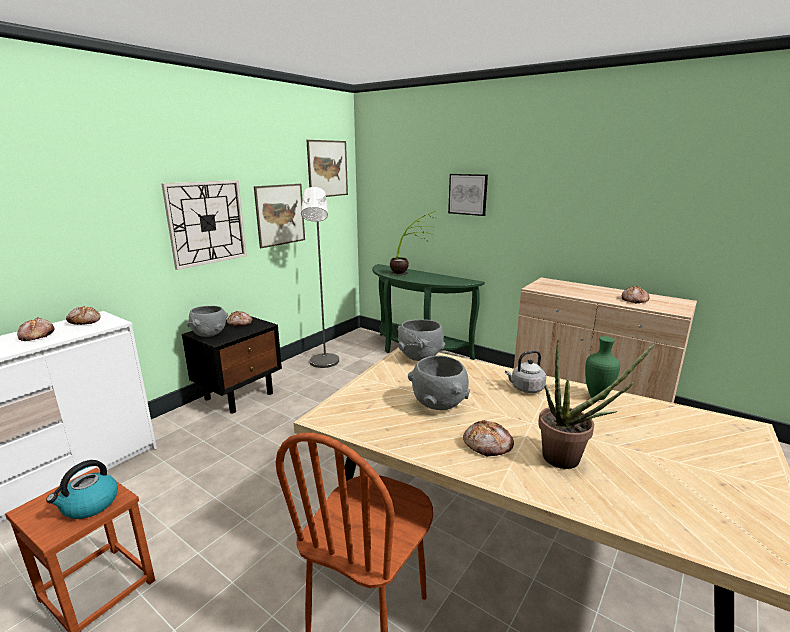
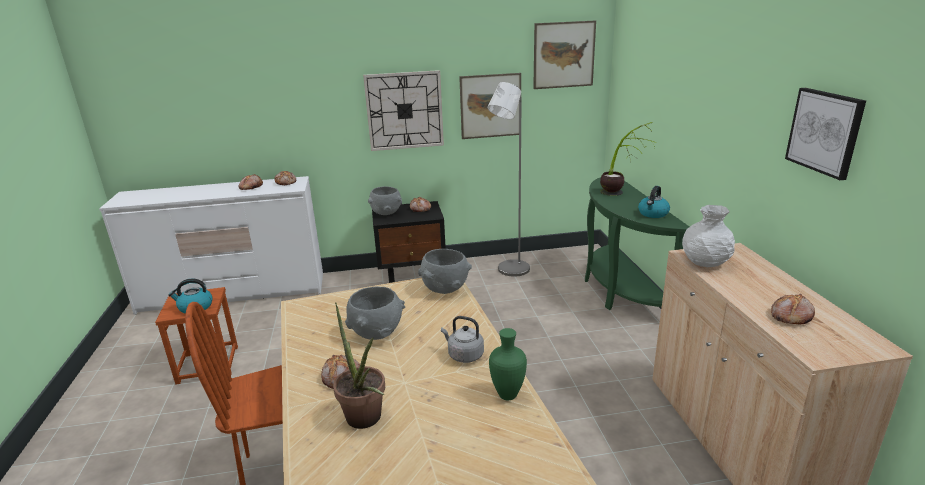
camera: 45 degrees right, 5 degrees up
(449, 279) = (653, 214): none -> kettle
(468, 194) = (691, 105): picture -> picture (825, 132)
(550, 289) = (704, 263): none -> white vase

